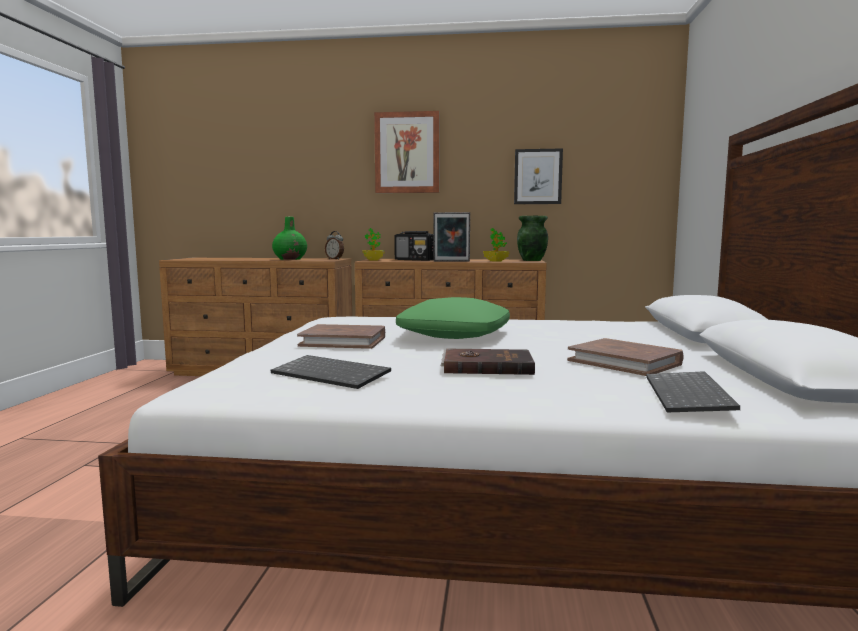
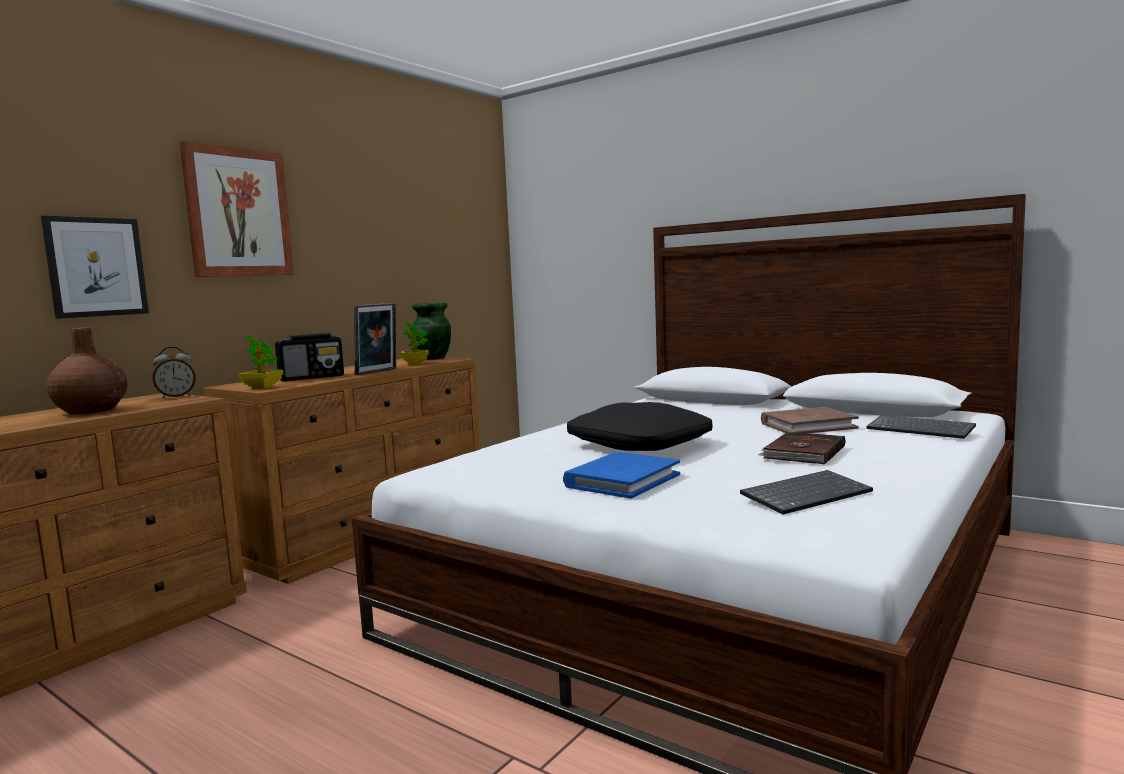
camera: 60 degrees left, 0 degrees up
(290, 259) = (92, 410): green vase -> brown vase
(343, 341) = (622, 480): brown book -> blue book
(454, 334) = (638, 444): green pillow -> black pillow
(538, 176) = (400, 253): picture -> picture (96, 267)

